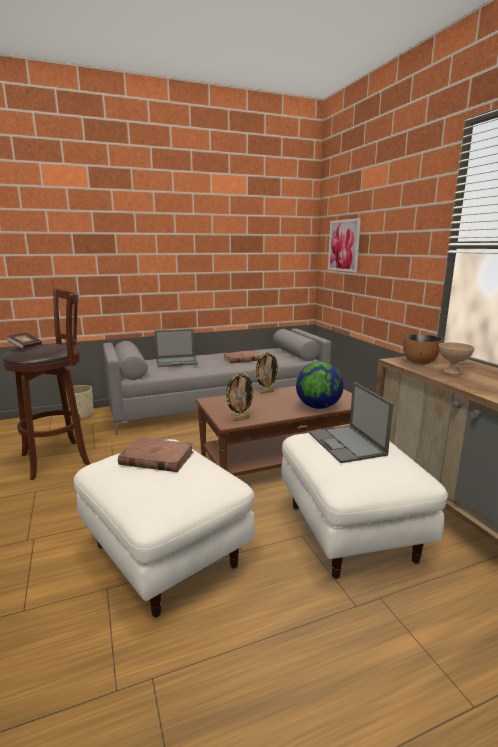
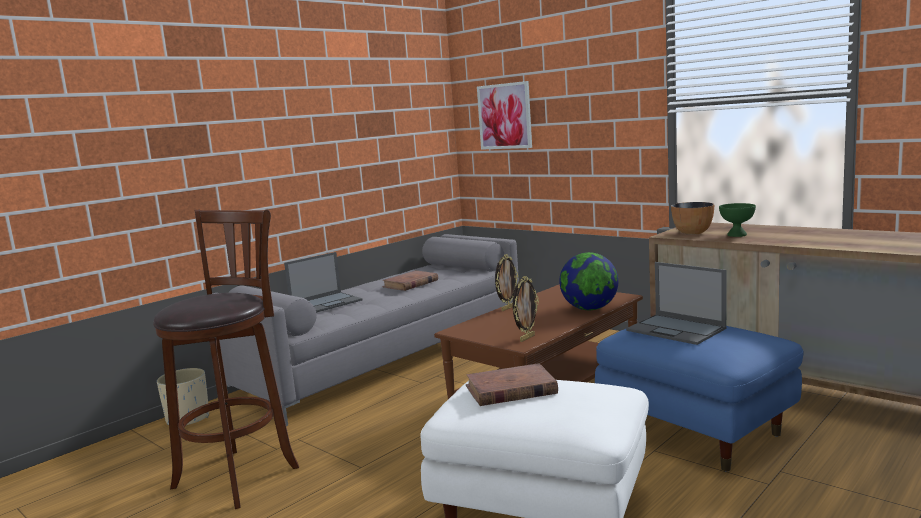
camera: 25 degrees left, 5 degrees down
(25, 347) = (185, 303): book -> none
(351, 534) = (697, 433): white ottoman -> blue ottoman
(452, 372) = (736, 235): beige bowl -> green bowl

